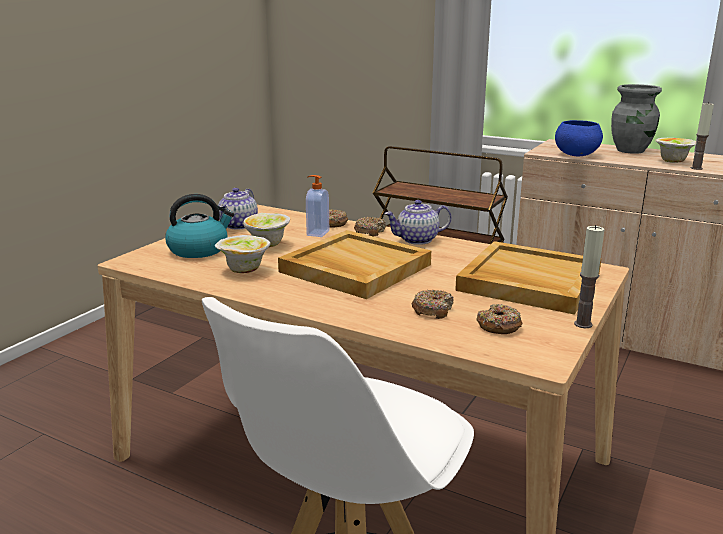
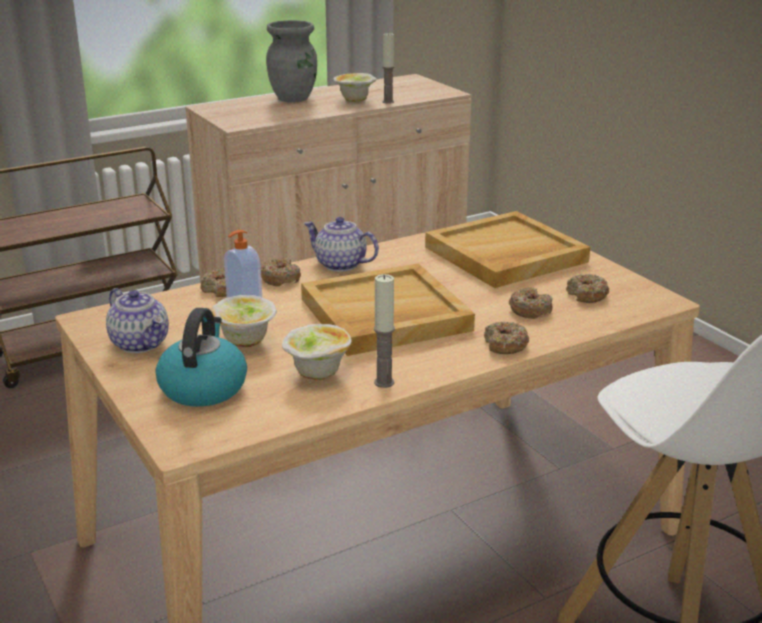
camera: 60 degrees left, 5 degrees up
(354, 314) = (505, 345): none -> donut
(417, 240) = (340, 265): teapot -> teapot turned 105 degrees clockwise
(576, 155) = (271, 118): blue bowl -> none
(583, 324) = (609, 266): candle -> candle (384, 382)

